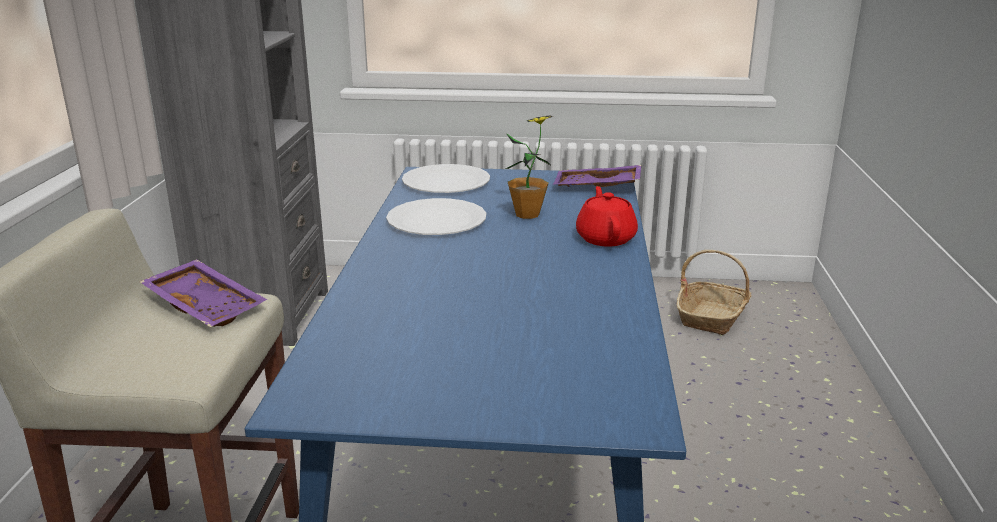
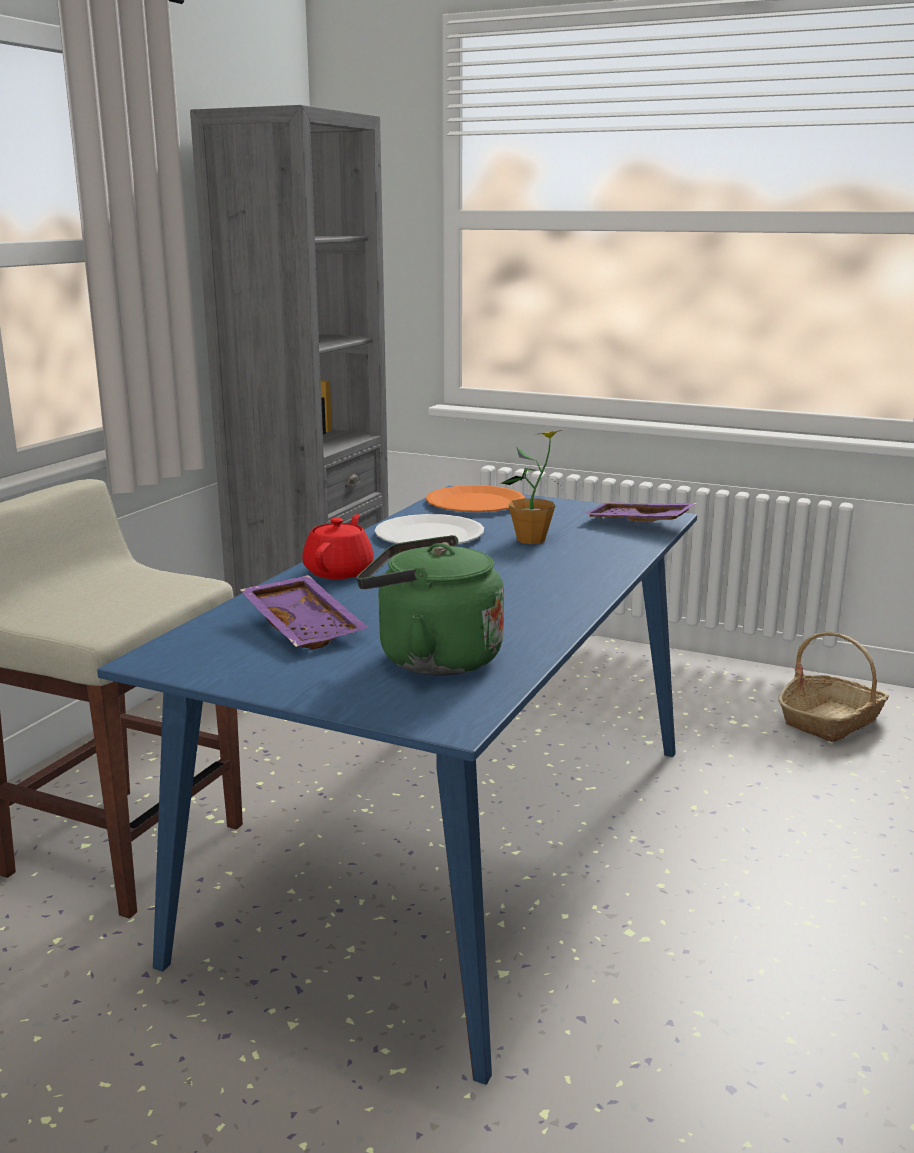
camera: 20 degrees right, 5 degrees down
(207, 305) = (159, 581): purple tray -> purple tray (306, 627)
(446, 182) = (475, 503): white plate -> orange plate
(559, 354) = (431, 659): none -> green kettle
(605, 238) = (594, 570): red teapot -> red teapot (339, 571)

